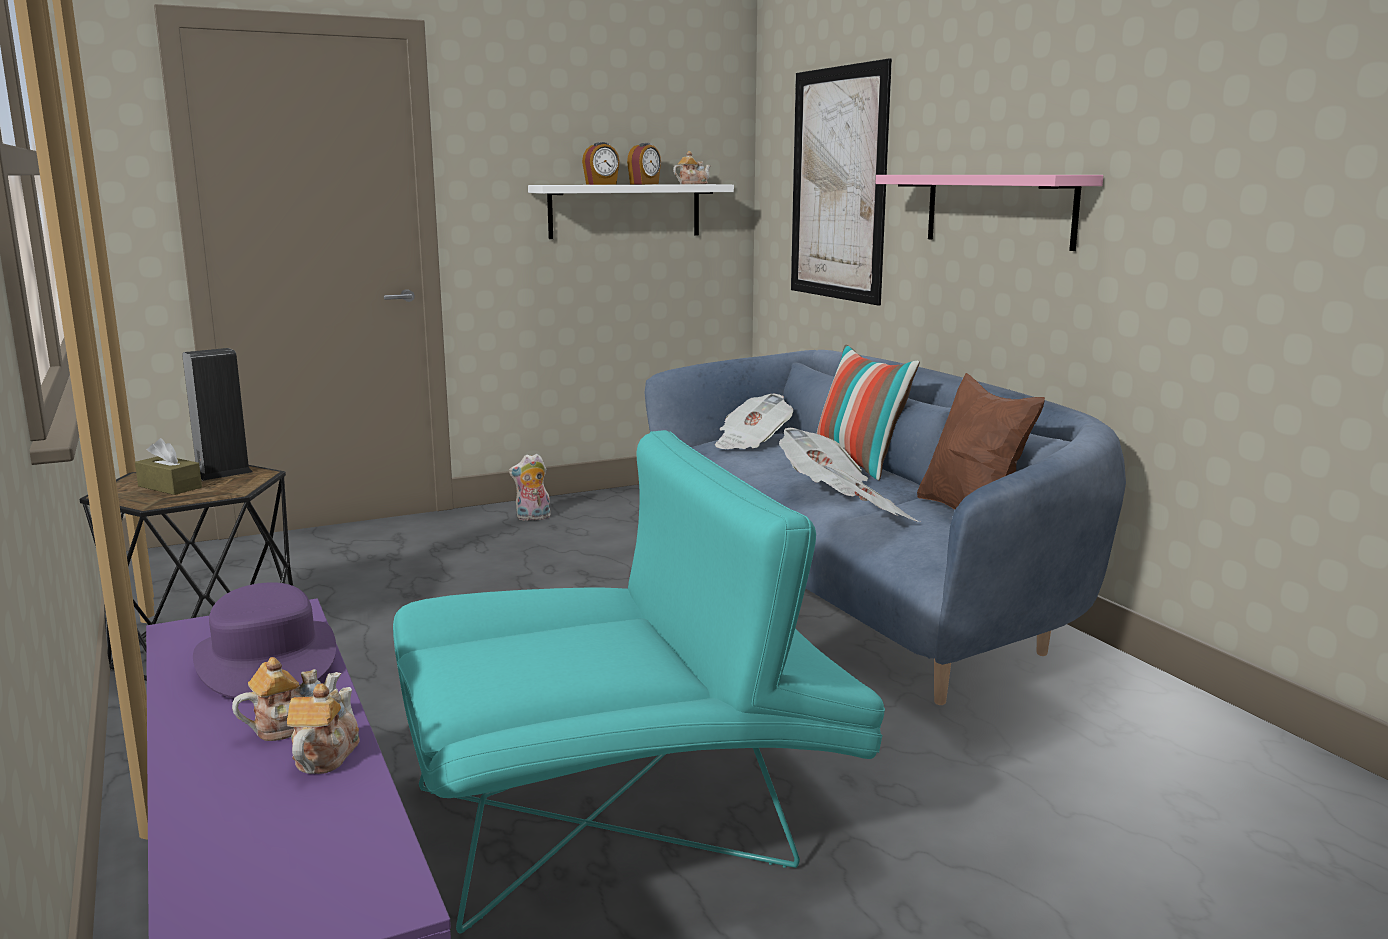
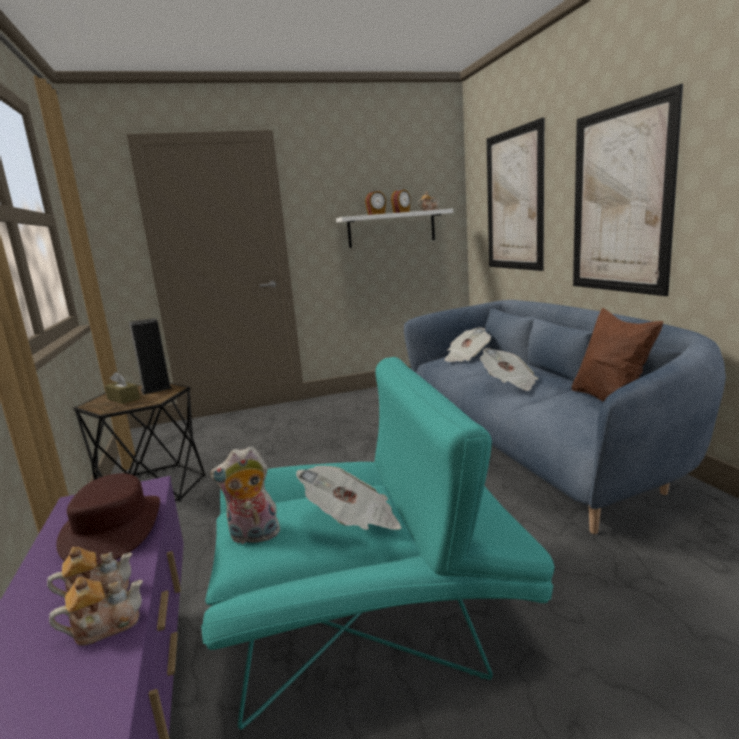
camera: 10 degrees right, 0 degrees up
(266, 661) = (113, 529): purple hat -> brown hat
(324, 755) = (105, 626): teapot -> teapot turned 45 degrees clockwise
(532, 518) = (346, 403): plush toy -> plush toy (253, 537)
(859, 464) = (532, 368): pillow -> none
(868, 519) = (539, 406): newspaper -> newspaper (353, 521)
(998, 210) = (620, 201): pink shelf -> picture

